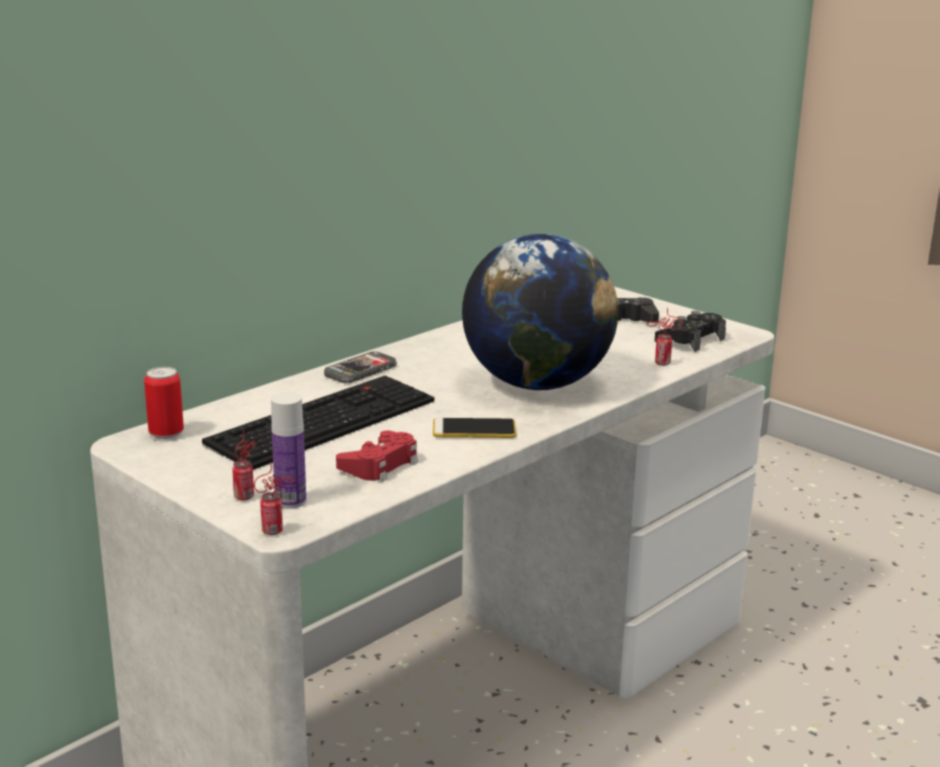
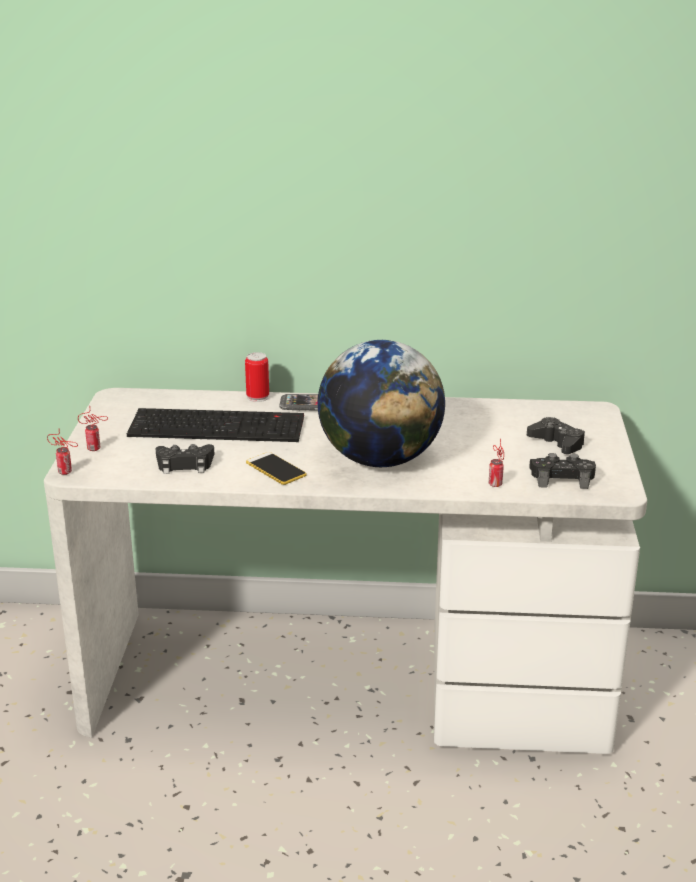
camera: 50 degrees right, 5 degrees up
(166, 434) = (139, 398): can -> can (258, 397)
(290, 501) = (105, 461): bottle -> none
(380, 465) = (184, 464): red game controller -> black game controller

